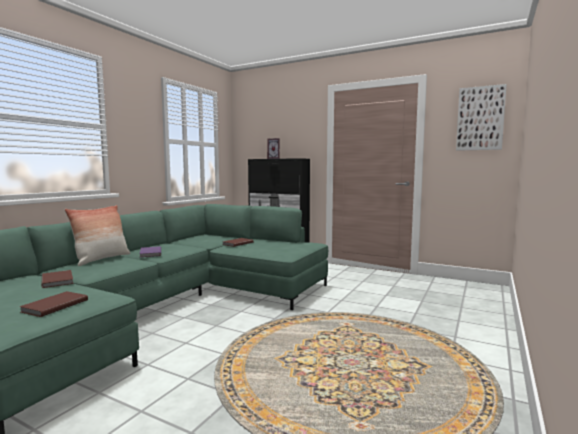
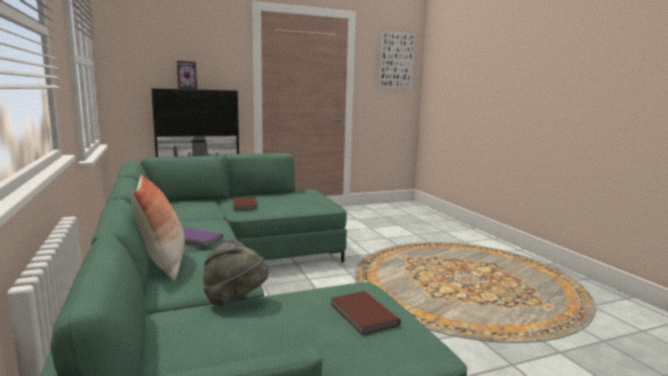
camera: 50 degrees left, 5 degrees up
(58, 280) = (235, 300): brown book -> grey hat

